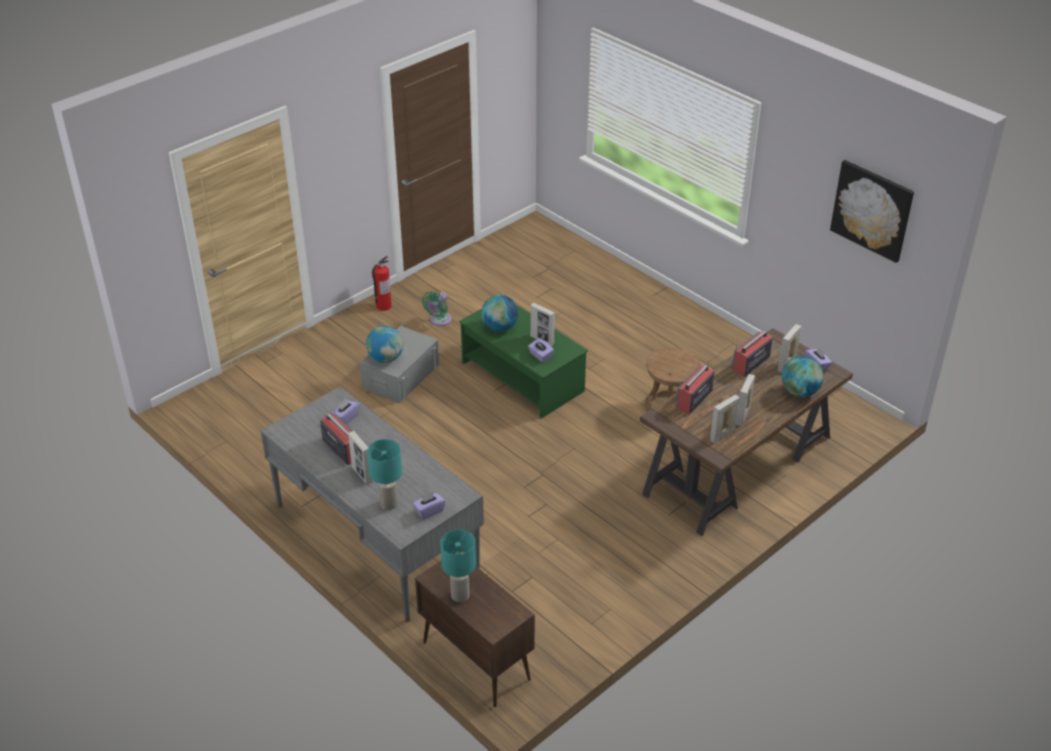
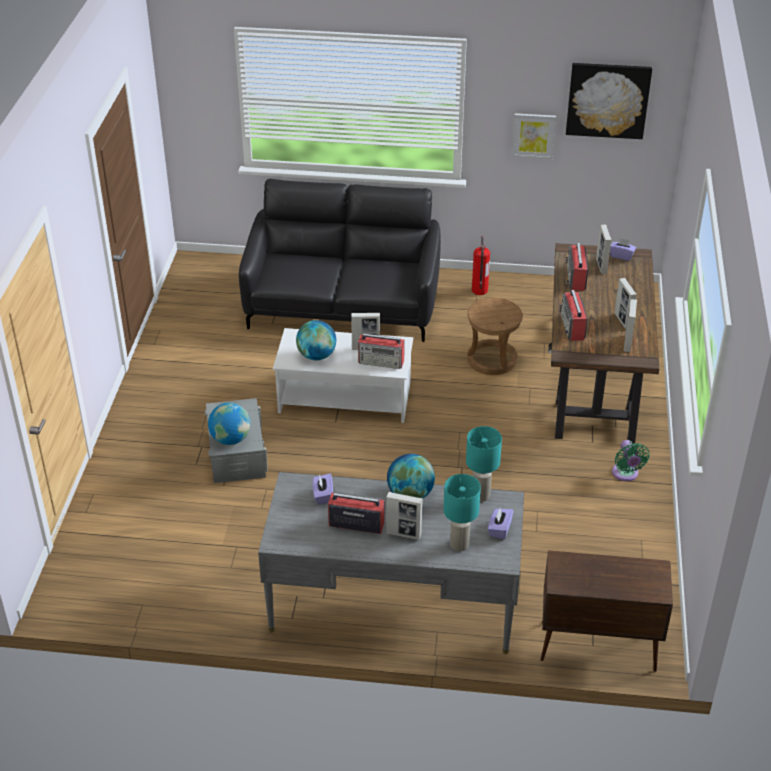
camera: 40 degrees left, 0 degrees up
(383, 306) = (140, 401): fire extinguisher -> fire extinguisher (479, 290)
(439, 321) = (210, 387): green fan -> green fan (625, 474)
(460, 595) = (599, 583): turquoise table lamp -> turquoise table lamp (481, 495)
(523, 377) = (346, 397): green coffee table -> white coffee table
(540, 356) = (381, 362): purple tissue box -> radio
(606, 308) = (343, 304): none -> black sofa
(799, 392) = (636, 281): globe -> globe (410, 494)
(805, 220) = (533, 135): none -> picture

